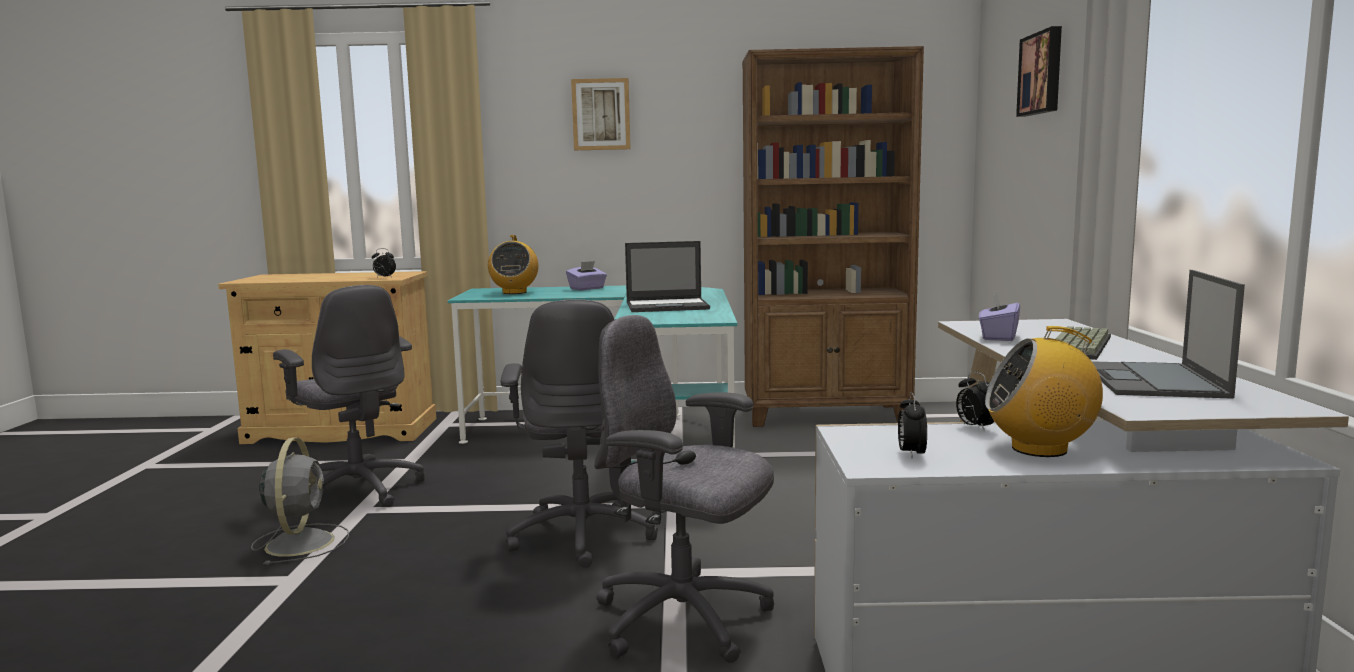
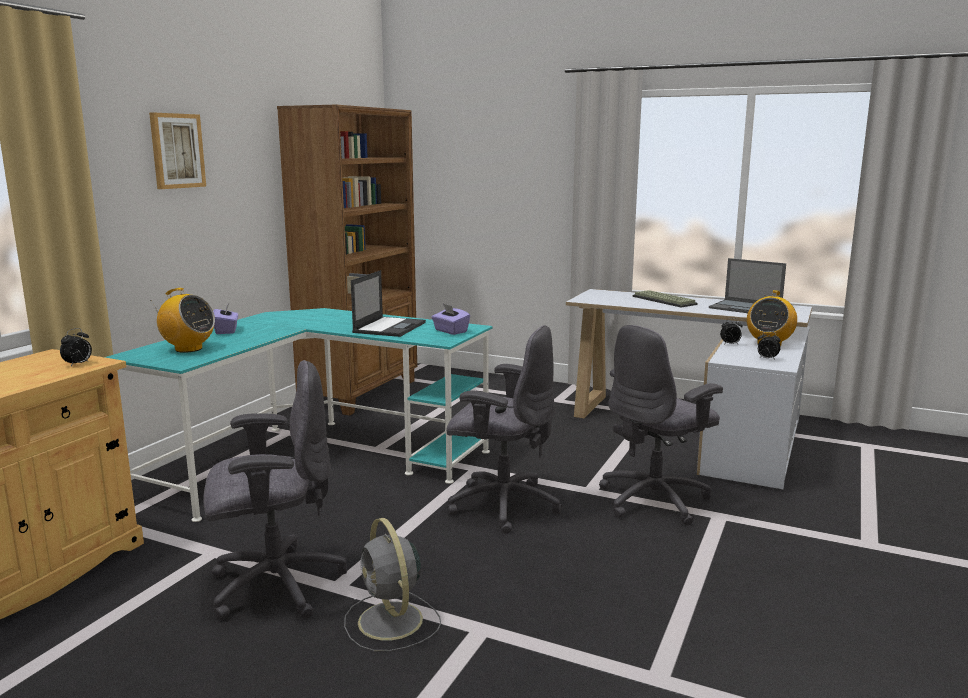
camera: 65 degrees left, 5 degrees up
(301, 542) = (391, 622): grey fan -> grey fan turned 135 degrees counterclockwise
(998, 337) = (628, 303): purple tissue box -> purple tissue box (450, 331)
(1042, 73) = (493, 139): picture -> none

